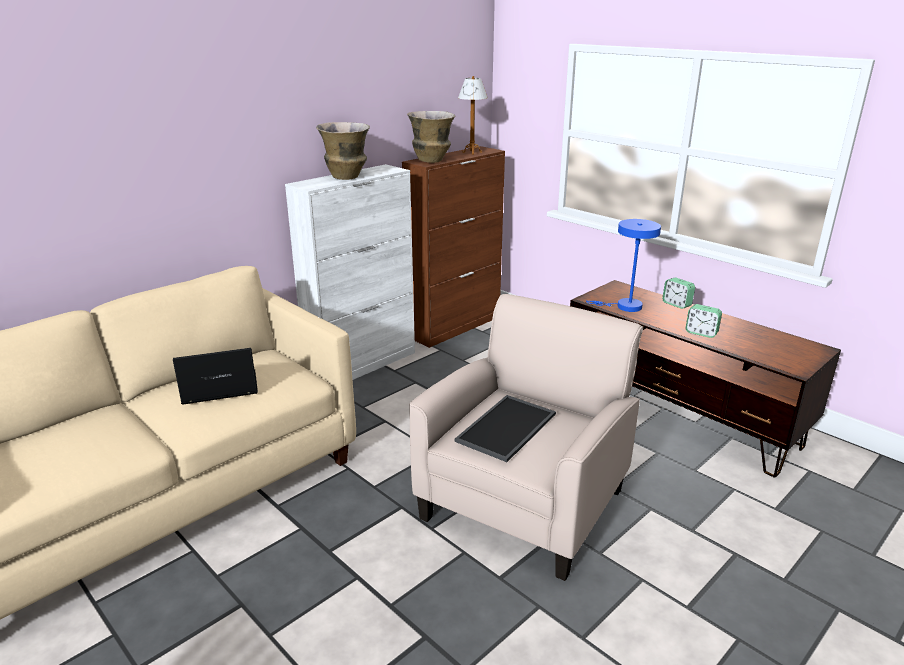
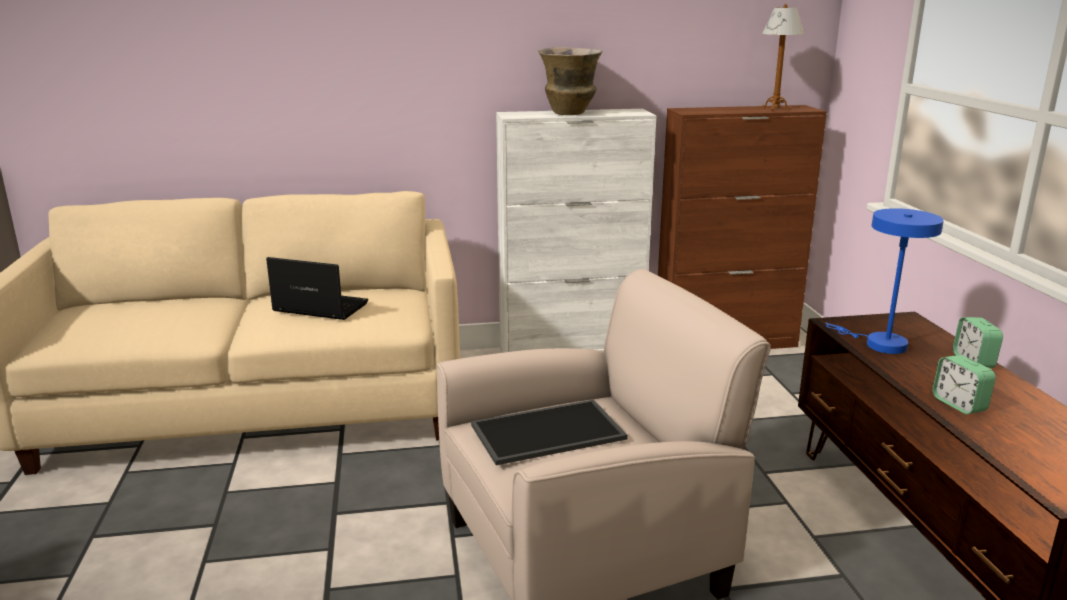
camera: 35 degrees right, 5 degrees down
(432, 160) = (704, 110): vase -> none

